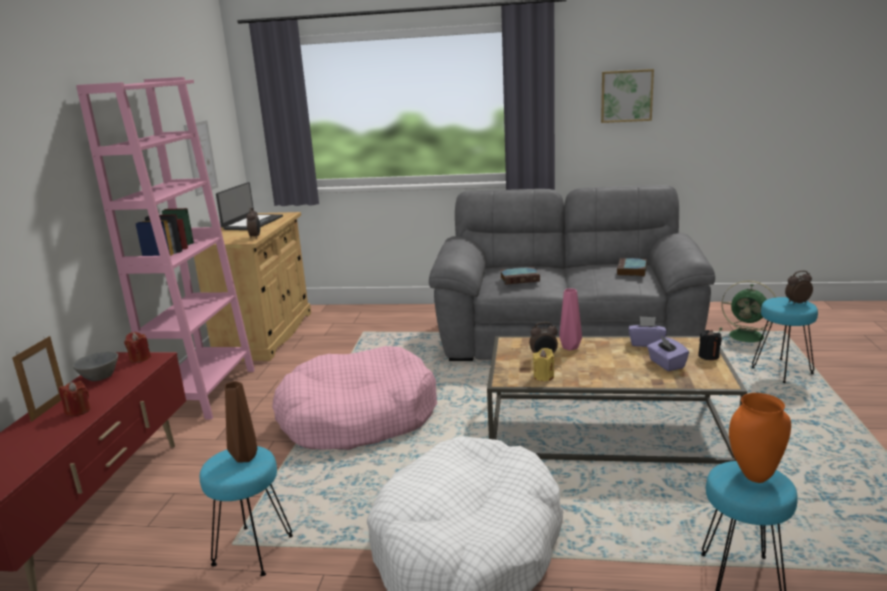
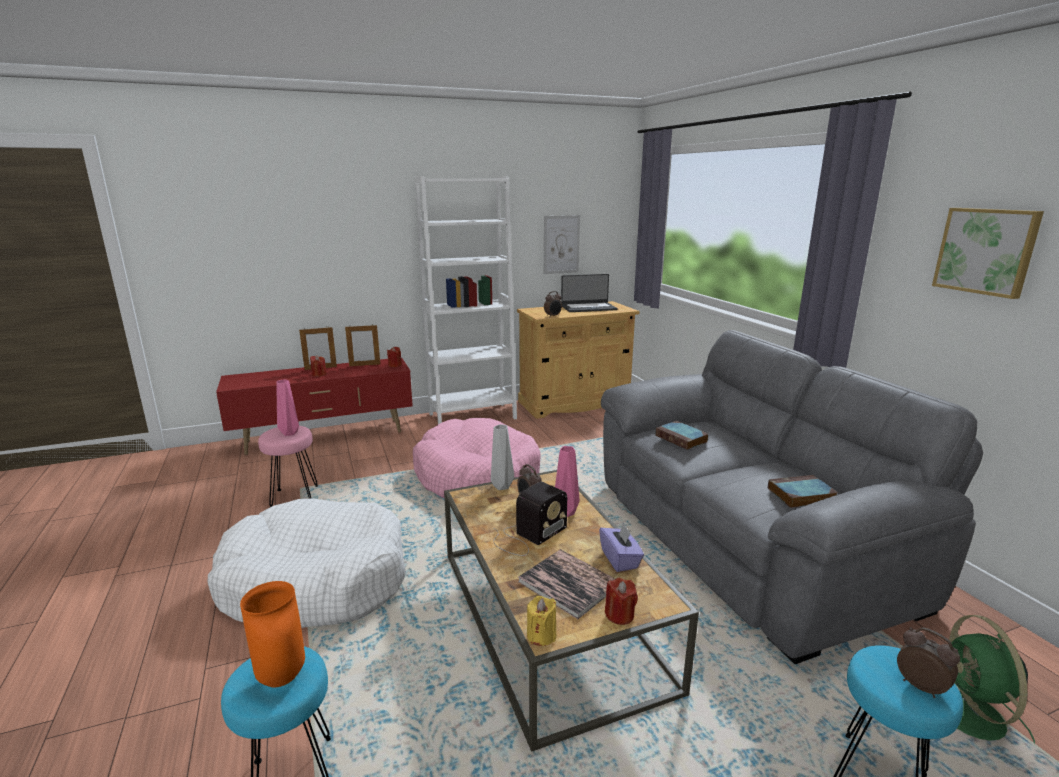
camera: 60 degrees right, 0 degrees up
(99, 377) = (364, 365): grey bowl -> picture frame
(206, 392) = (472, 416): pink bookcase -> white bookcase
(245, 458) = (289, 433): brown vase -> pink vase
(252, 552) = (294, 497): turquoise stool -> pink stool
(506, 363) = (502, 487): none -> grey vase
(543, 377) = (484, 512): yellow candle -> yellow candle (541, 635)
(594, 366) = (528, 536): none -> radio
(666, 364) = (568, 583): purple tissue box -> book
(708, 356) = (619, 615): black candle -> red candle

